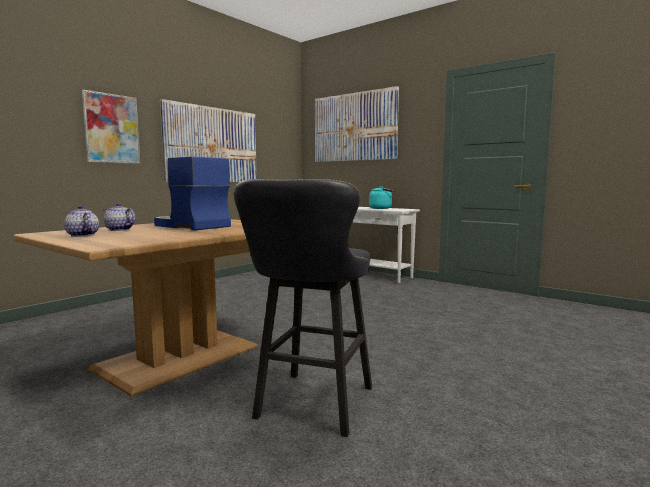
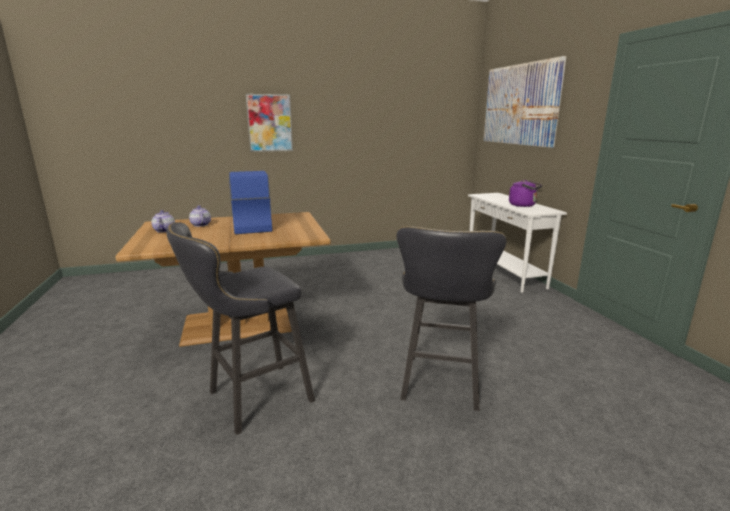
camera: 35 degrees right, 10 degrees up
(212, 145) = (364, 129): picture -> none
(382, 208) = (524, 205): turquoise kettle -> purple kettle
(449, 348) = (440, 388): none -> black stool

